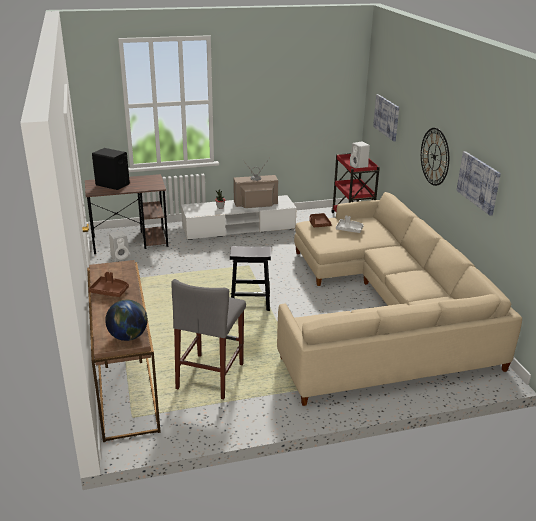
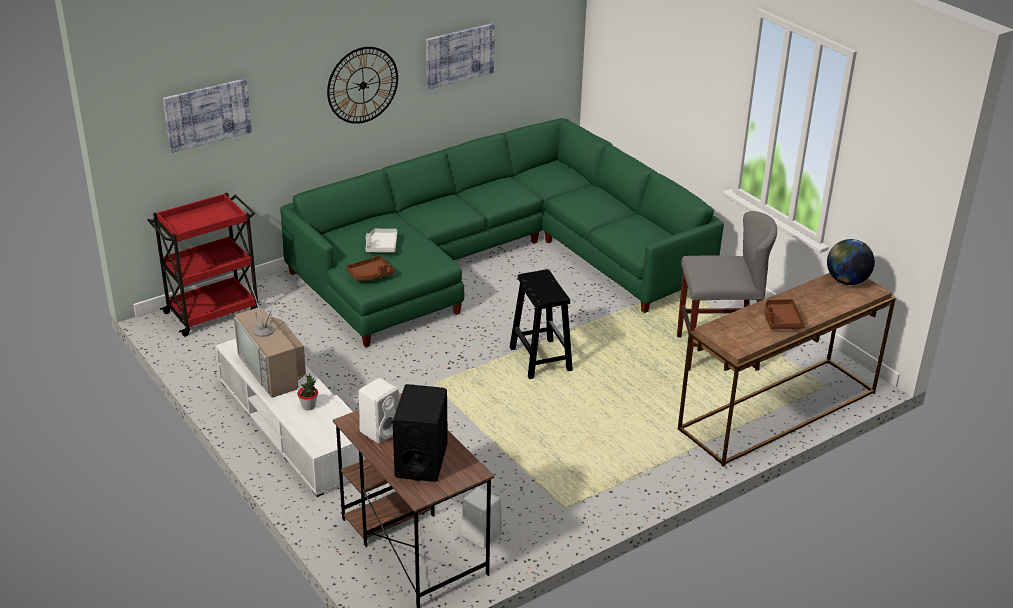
camera: 110 degrees left, 5 degrees up
(359, 167) = (216, 216): white speaker -> white speaker (381, 430)
(383, 312) = (496, 259): beige sofa -> green sofa

